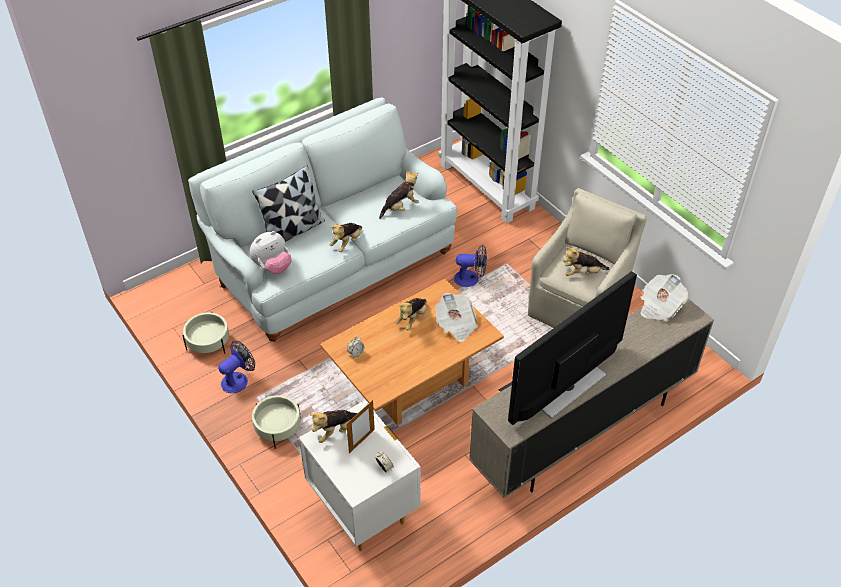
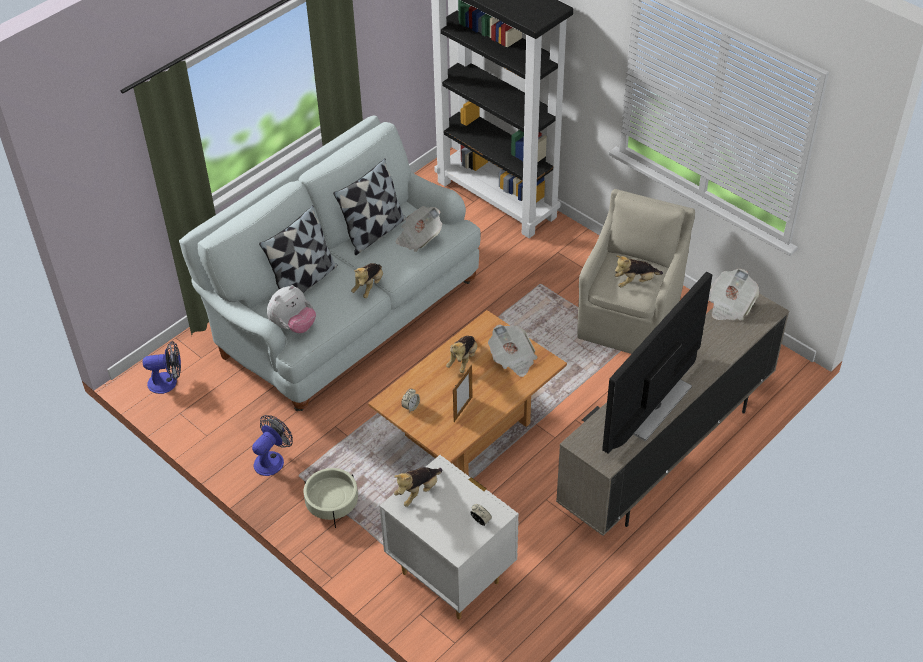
camera: 10 degrees left, 0 degrees up
(208, 343) = (226, 424): beige planter -> none
(361, 441) = (448, 497): picture frame -> picture frame (463, 409)
(363, 197) = (374, 232): none -> pillow
(400, 207) = (419, 238): plush toy -> newspaper
(471, 279) = (505, 307): fan -> fan (168, 382)

